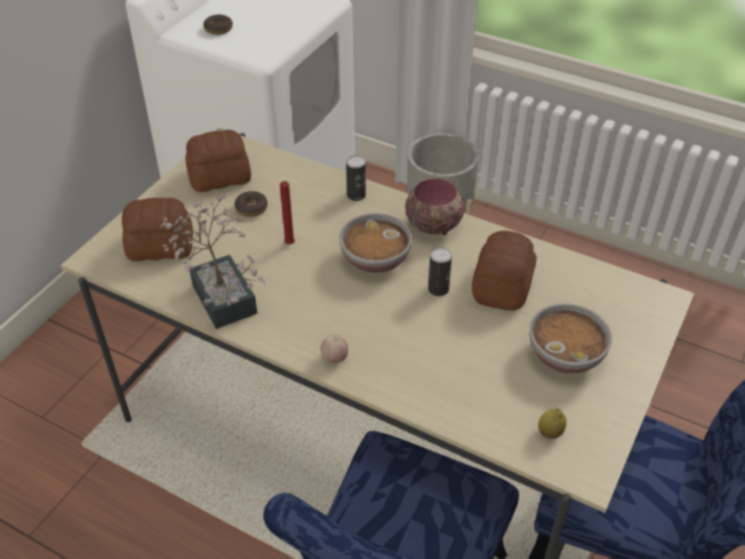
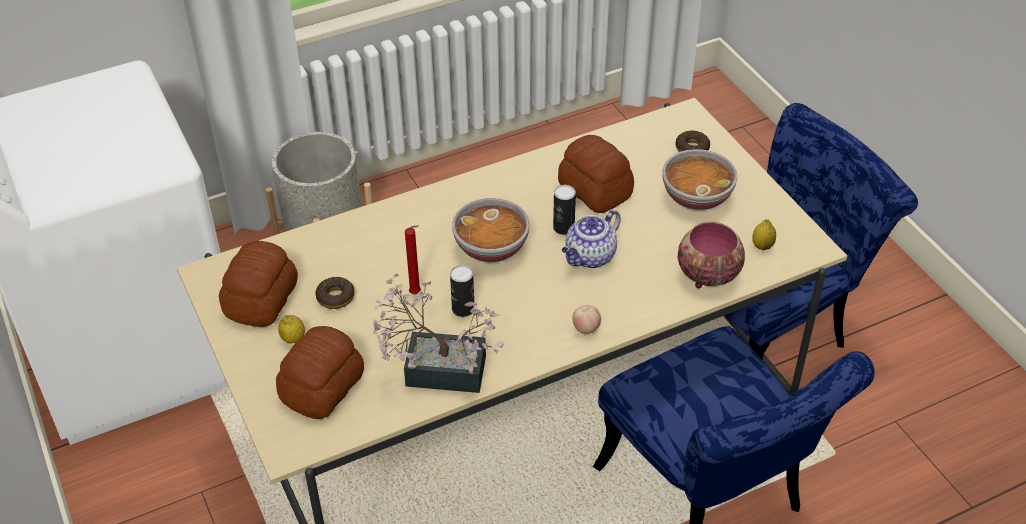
camera: 55 degrees left, 0 degrees up
(195, 209) = (293, 339): none -> lemon
(218, 29) = (76, 170): donut -> donut (692, 148)
(356, 195) = (394, 218): can -> can (463, 309)
(419, 321) = (590, 257): none -> teapot
(433, 225) = (484, 191): bowl -> bowl (706, 274)

